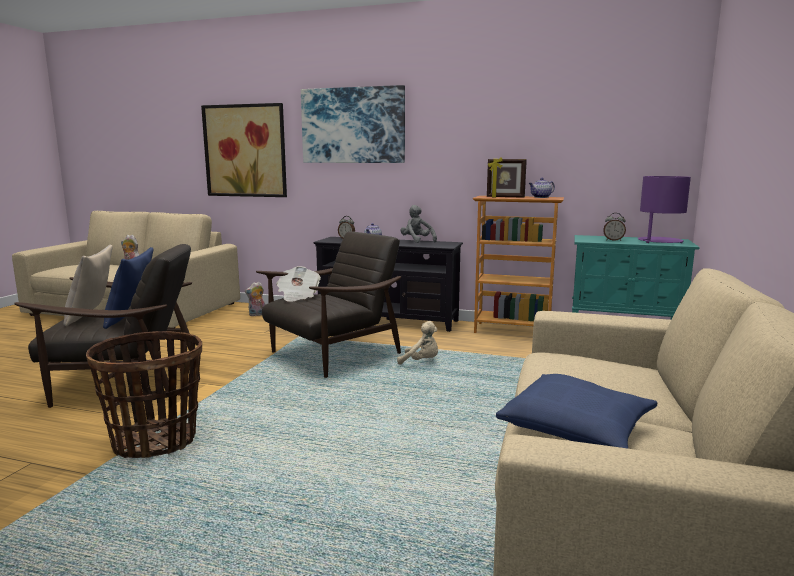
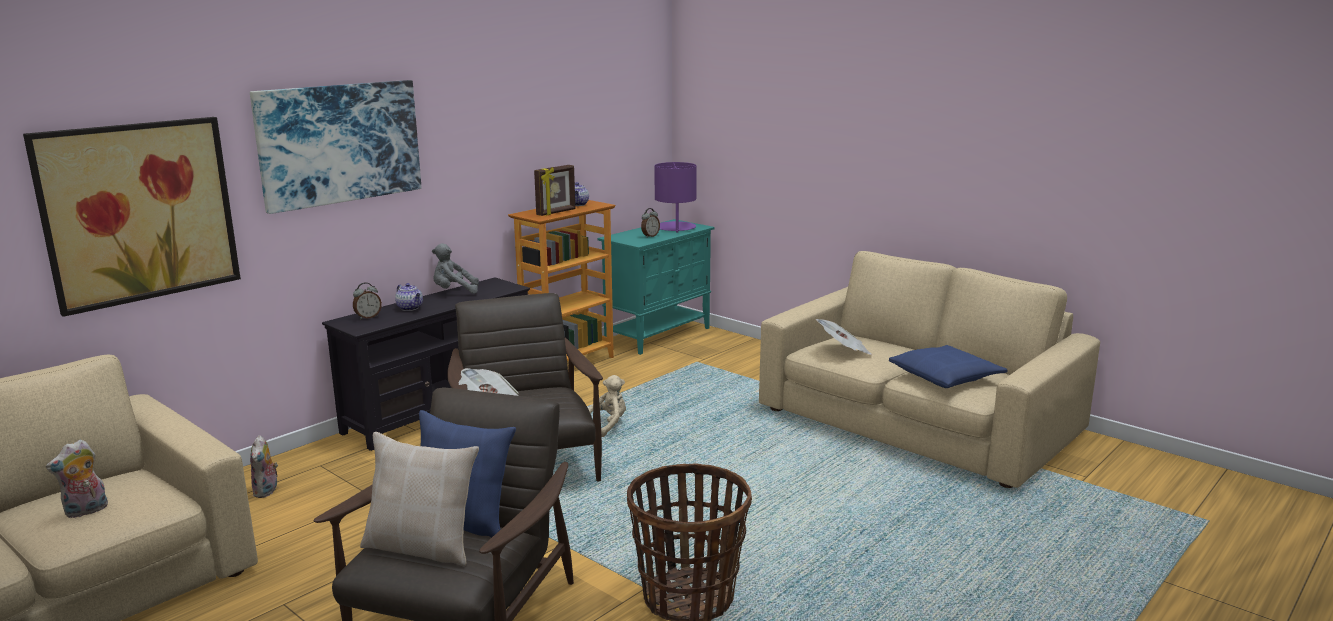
camera: 65 degrees left, 5 degrees up
(566, 364) = (843, 351): none -> newspaper

